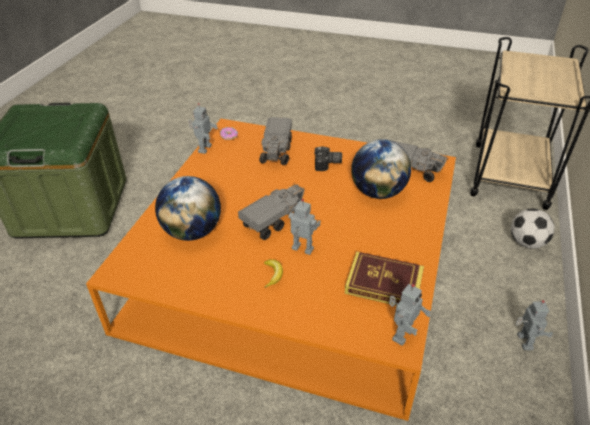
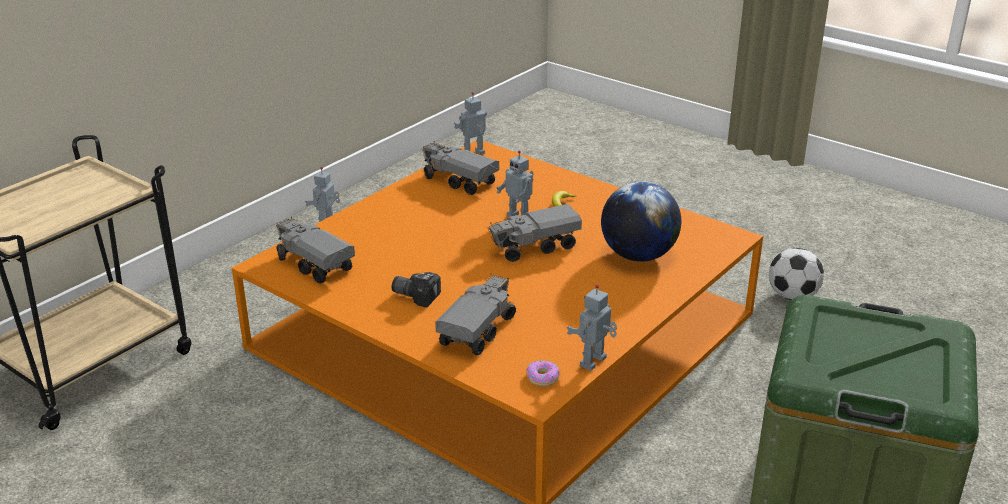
camera: 160 degrees left, 10 degrees down
(378, 192) = (384, 249): globe -> none
(384, 283) = (458, 181): book -> toy truck
(526, 242) = (203, 287): football -> football (792, 296)

